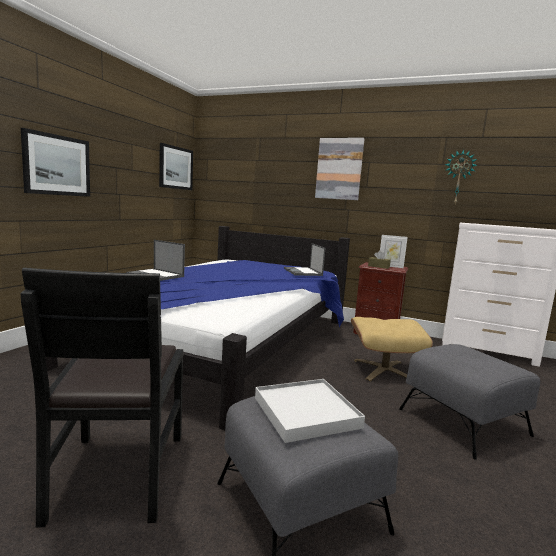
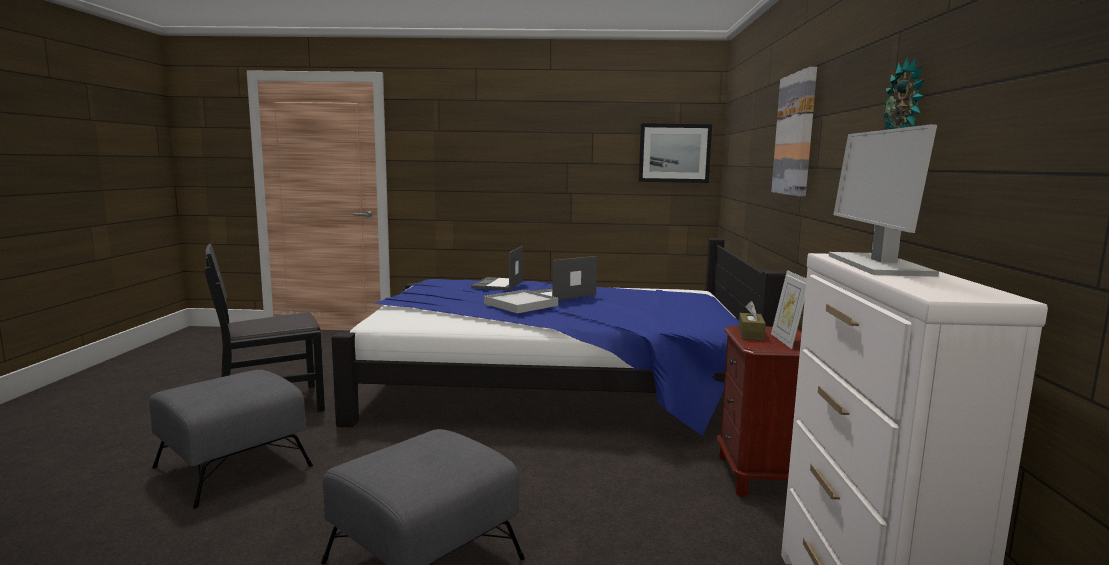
camera: 70 degrees right, 0 degrees up
(57, 165) = (490, 168): picture -> none
(303, 272) = (662, 318): laptop -> laptop (562, 294)
(306, 412) = (230, 383): white tray -> white tray (521, 305)
(384, 370) = (569, 492): beige ottoman -> none
(493, 224) = (876, 265): none -> monitor

